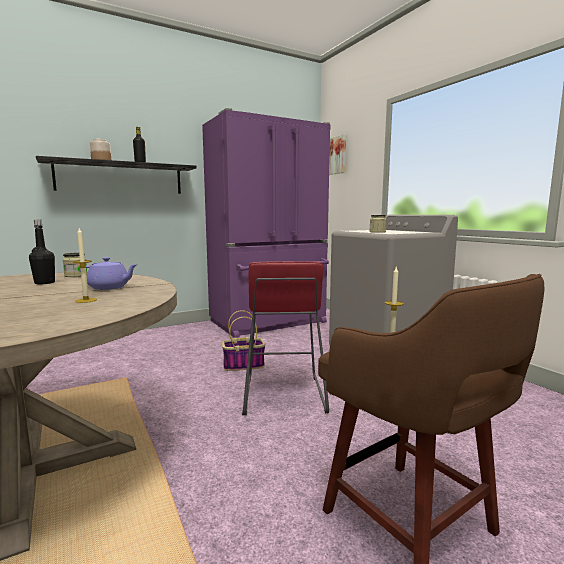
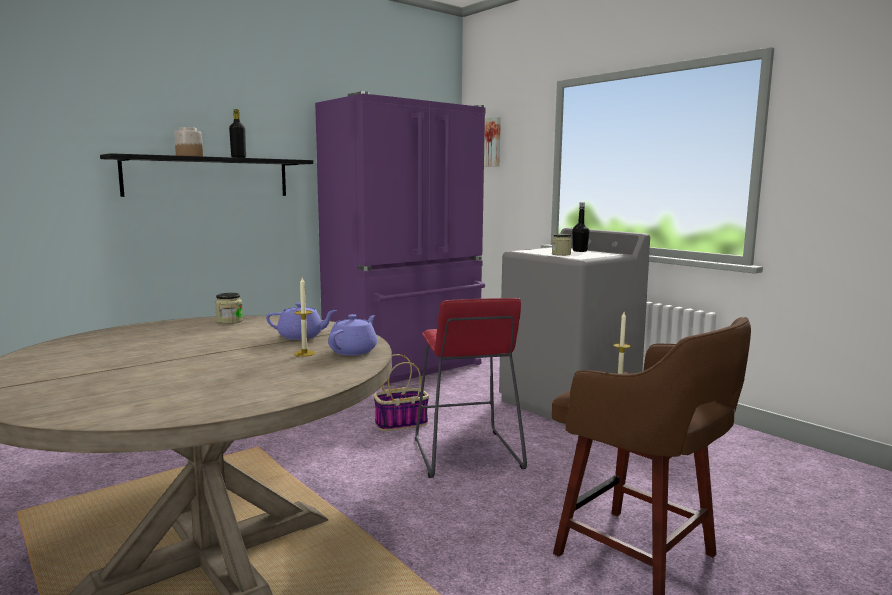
camera: 10 degrees left, 0 degrees up
(44, 283) = (211, 333): black bottle -> black bottle (579, 251)
(132, 300) = (354, 351): none -> purple teapot

